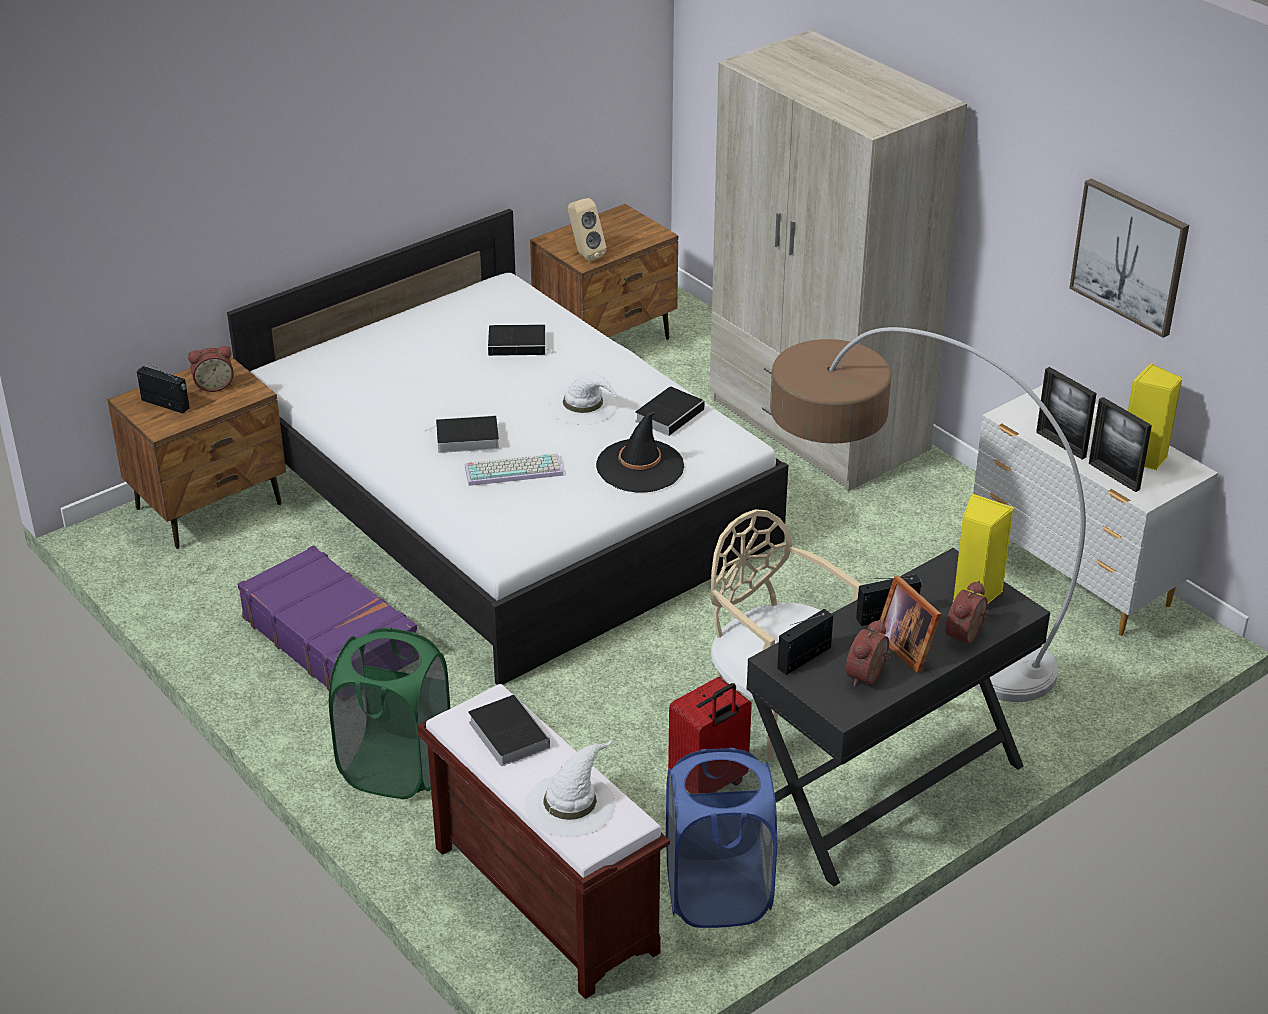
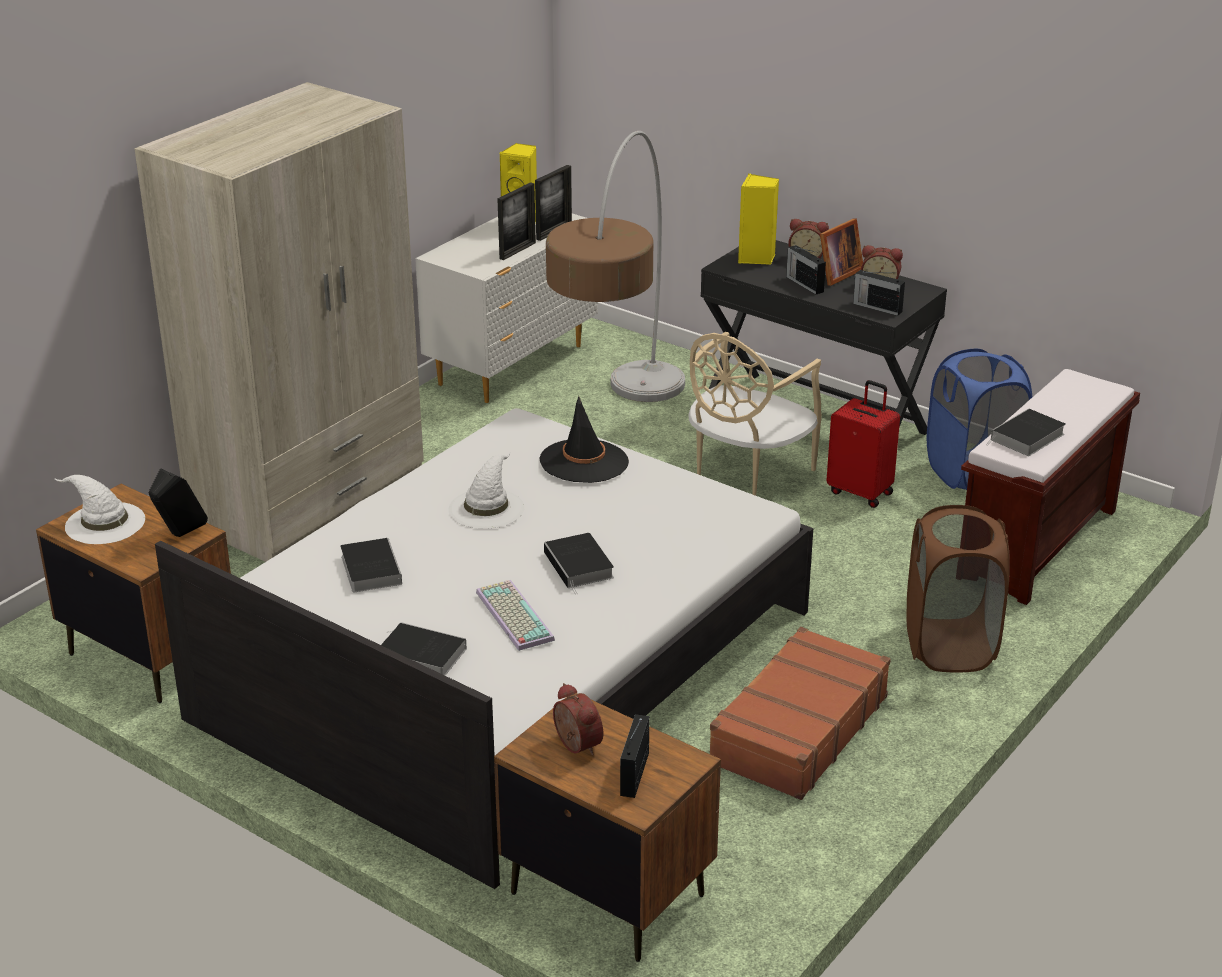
camera: 105 degrees left, 5 degrees down
(331, 638) = (797, 730): purple suitcase -> brown suitcase
(395, 767) = (950, 646): green laundry basket -> brown laundry basket
(515, 469) = (622, 527): keyboard -> keyboard (512, 615)
(571, 804) = (1077, 401): white hat -> white hat (103, 523)
(584, 255) = (180, 535): beige speaker -> black speaker
(670, 414) = (483, 459): book -> book (419, 655)
(1130, 256) = (444, 97): picture -> none

